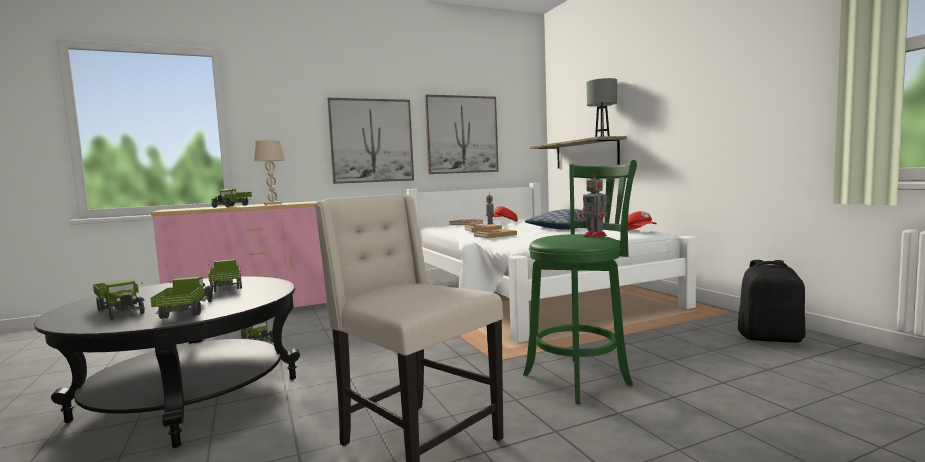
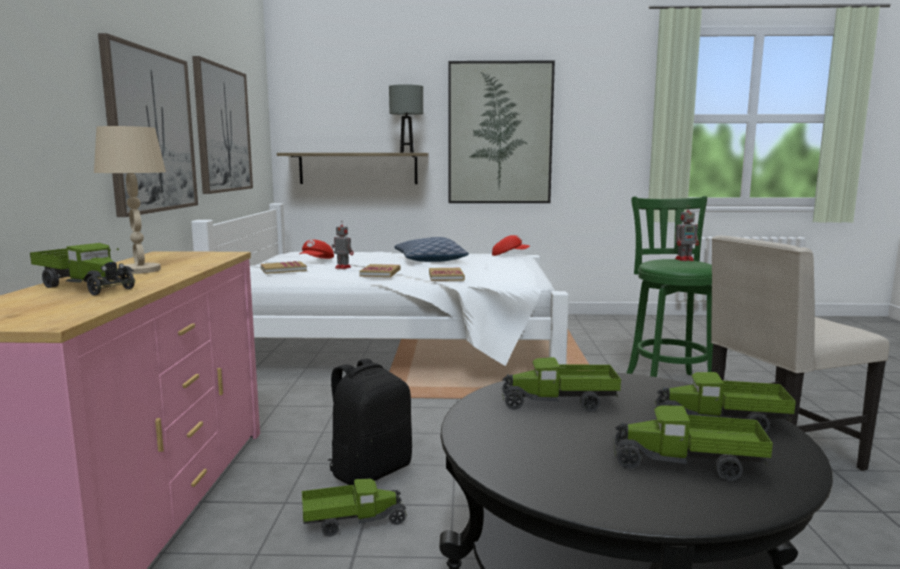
camera: 65 degrees left, 5 degrees up
(121, 310) = (687, 464): toy truck -> toy truck turned 150 degrees counterclockwise
(679, 109) = (500, 133): none -> picture
(770, 338) = (625, 325): black backpack -> black backpack (370, 471)

